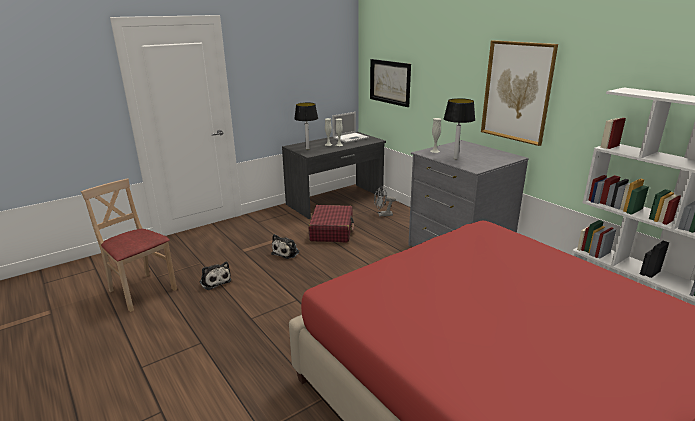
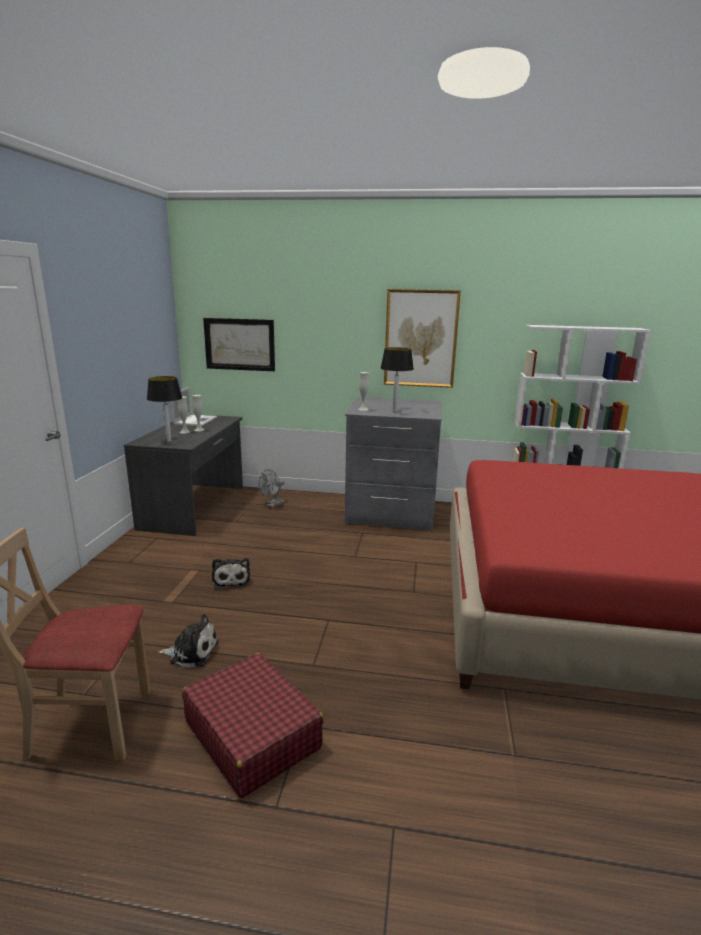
camera: 45 degrees left, 5 degrees down
(332, 231) = (245, 538): red suitcase -> red suitcase (252, 734)

